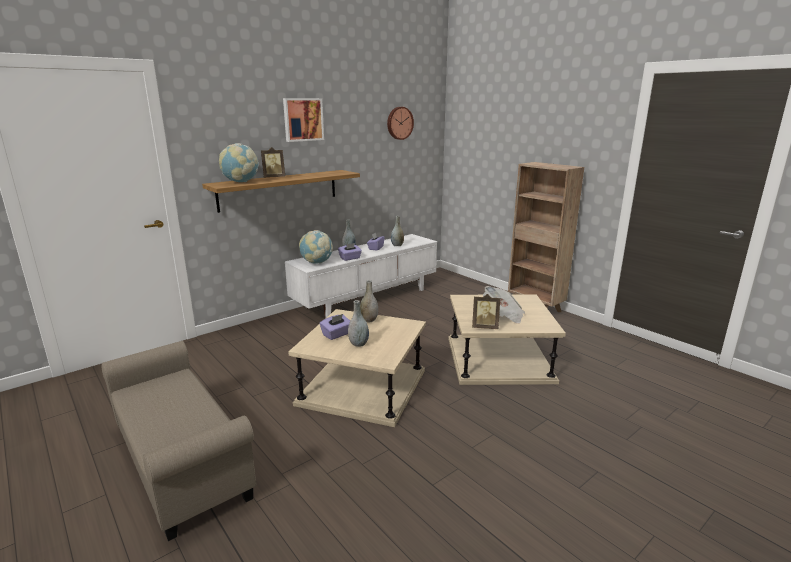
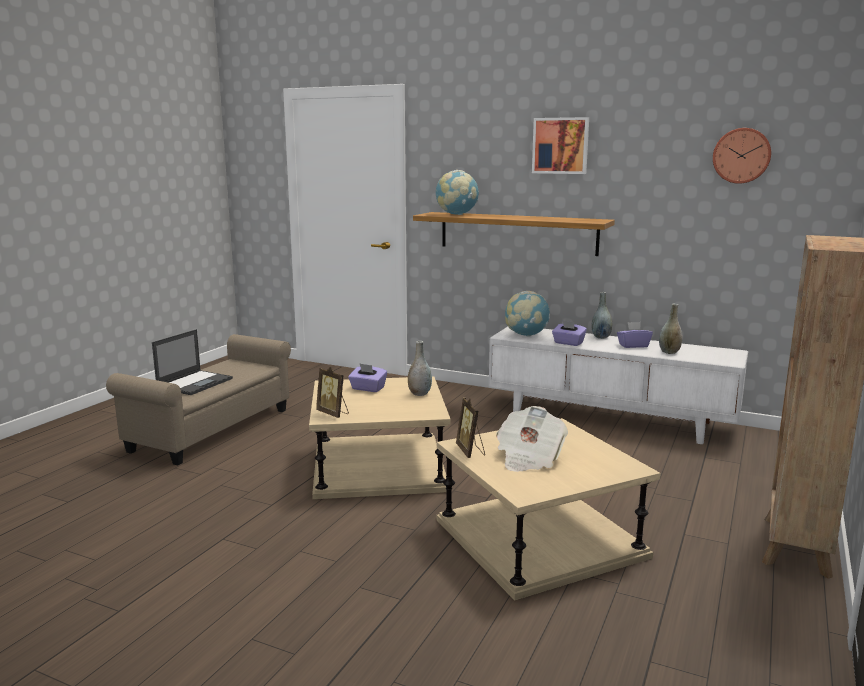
camera: 65 degrees right, 5 degrees down
(174, 421) = (195, 383): none -> laptop
(274, 177) = (502, 215): picture frame -> picture frame (333, 413)
(358, 344) = (354, 400): grey vase -> none

